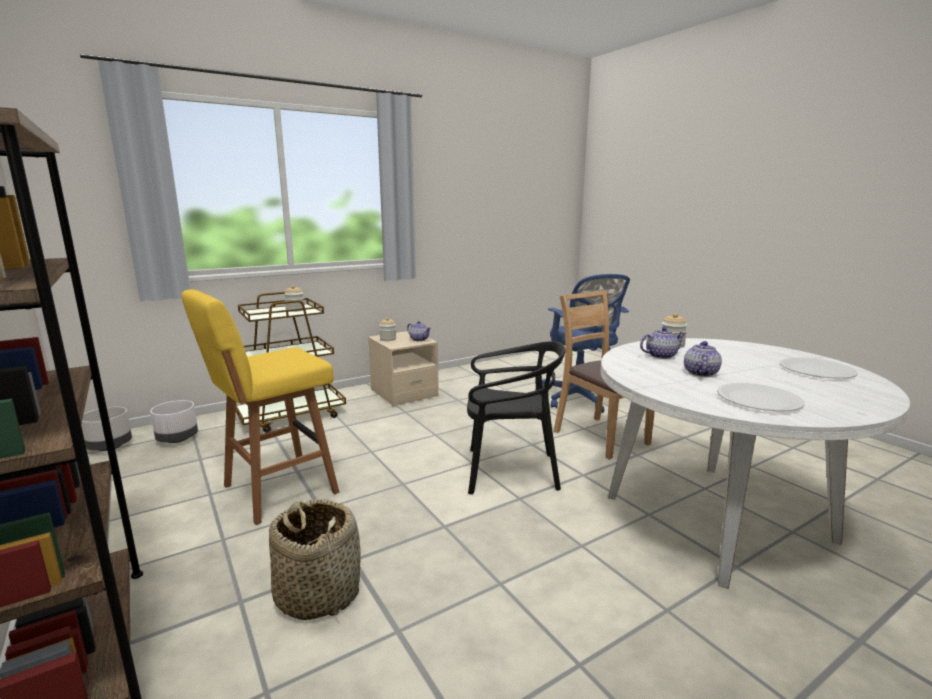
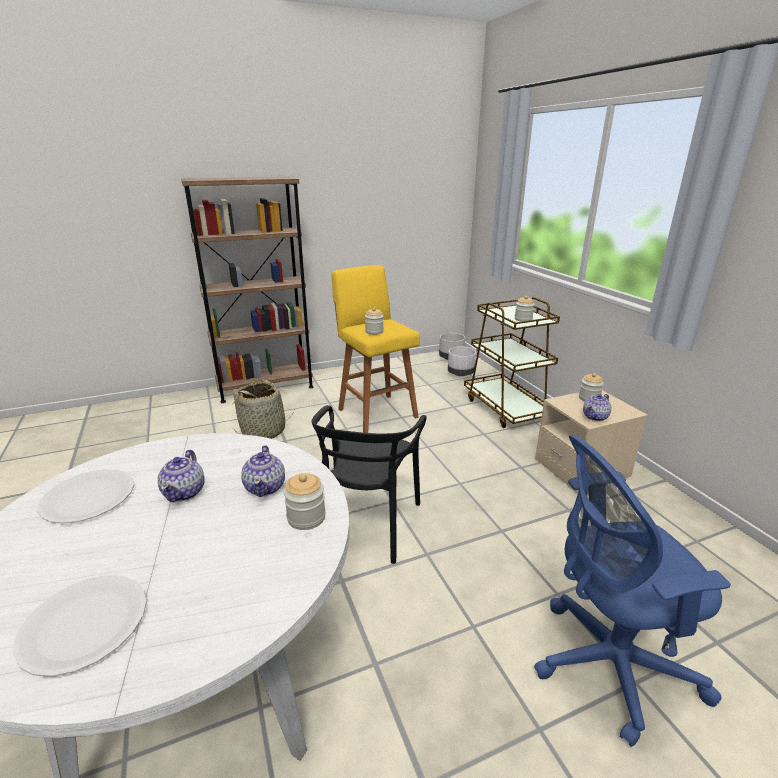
camera: 100 degrees right, 10 degrees up
(298, 359) = (374, 332): none -> jar
(600, 437) = (441, 637): brown chair -> none
(700, 373) = (185, 492): teapot -> teapot turned 60 degrees clockwise

